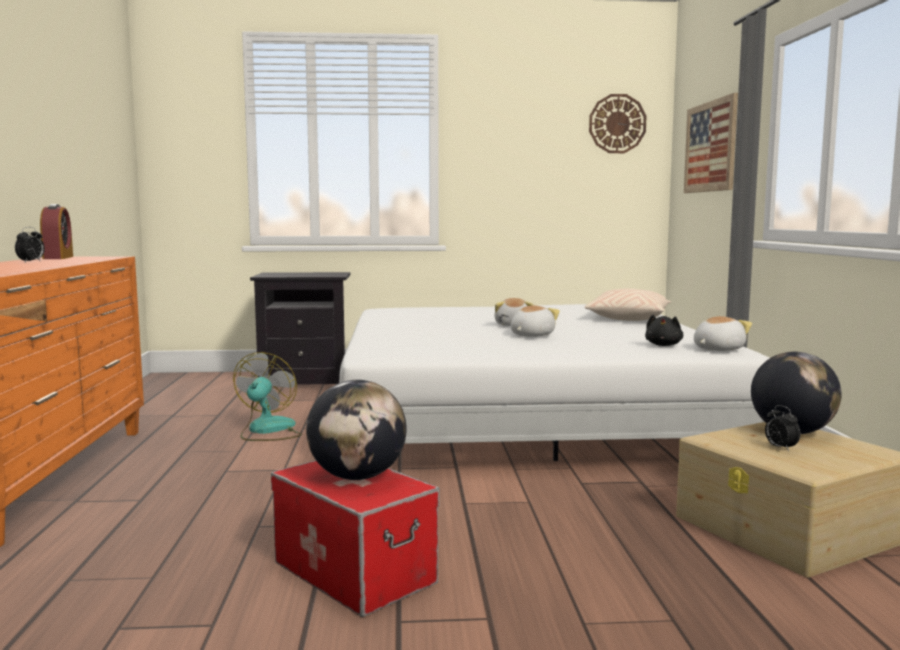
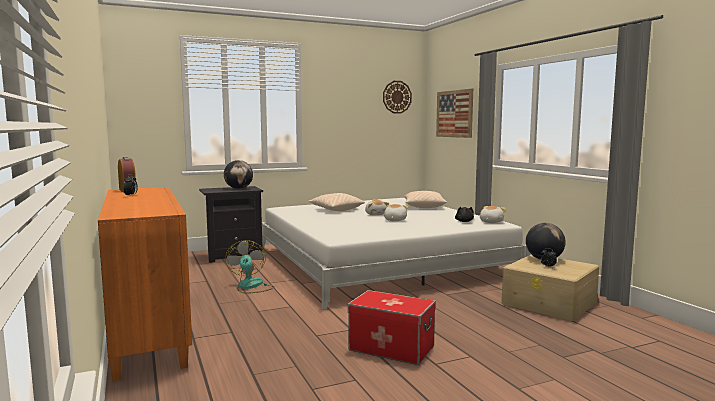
camera: 20 degrees left, 0 degrees up
(357, 477) = (392, 300): globe -> globe (239, 188)
(463, 315) = (336, 210): none -> beige pillow

